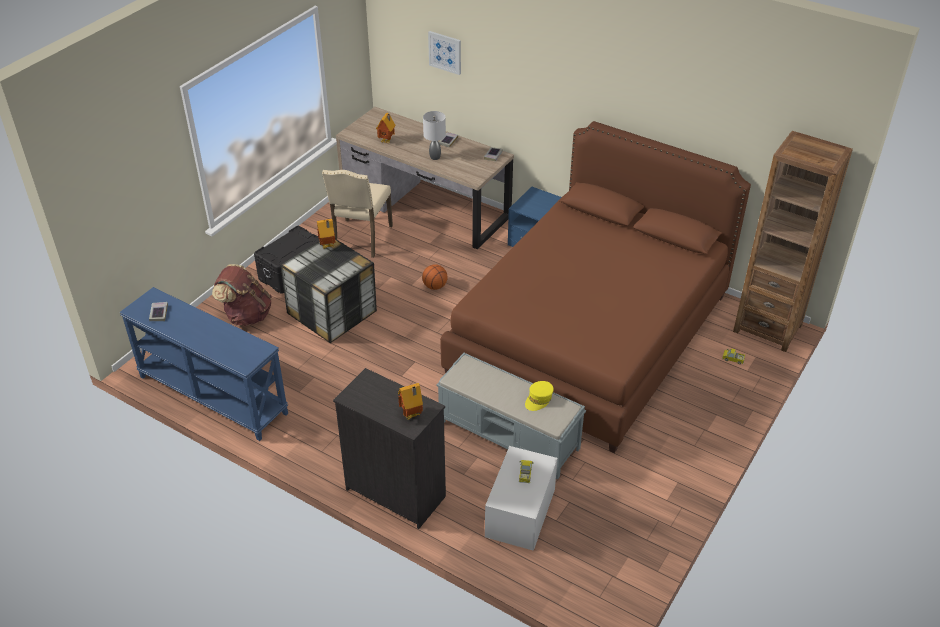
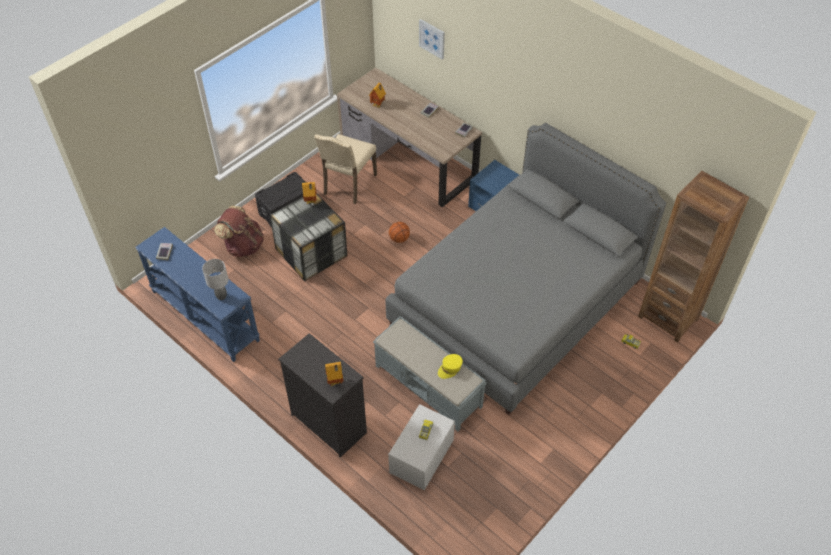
camera: 10 degrees right, 10 degrees up
(435, 157) = (415, 126): grey table lamp -> grey table lamp (221, 296)
(590, 335) = (516, 302): brown bed -> grey bed

